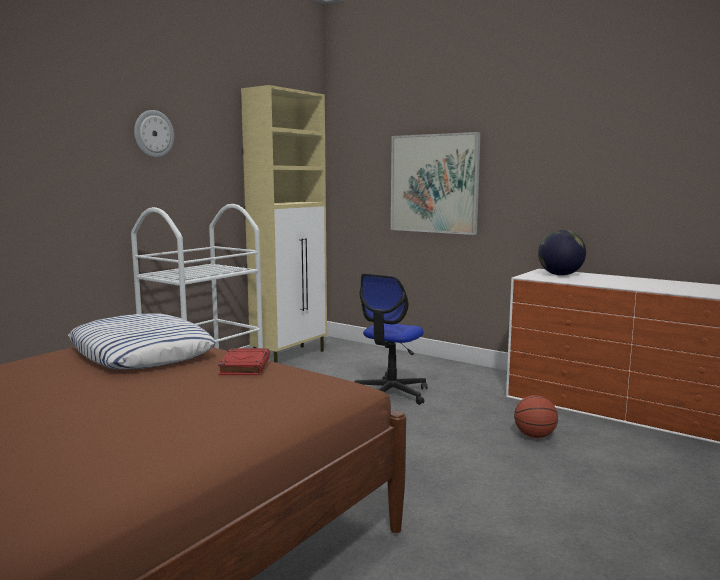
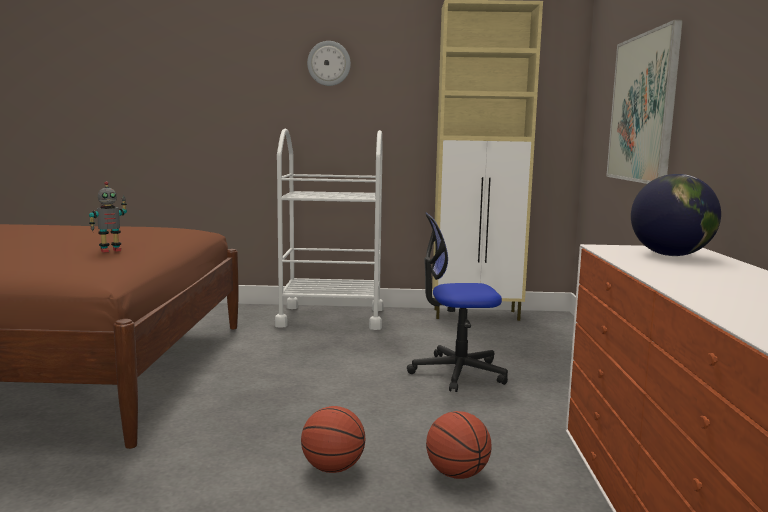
camera: 55 degrees right, 0 degrees up
(141, 352) = (131, 234): pillow -> none
(245, 366) = (110, 250): red book -> toy robot
(498, 466) = (333, 468): none -> basketball

